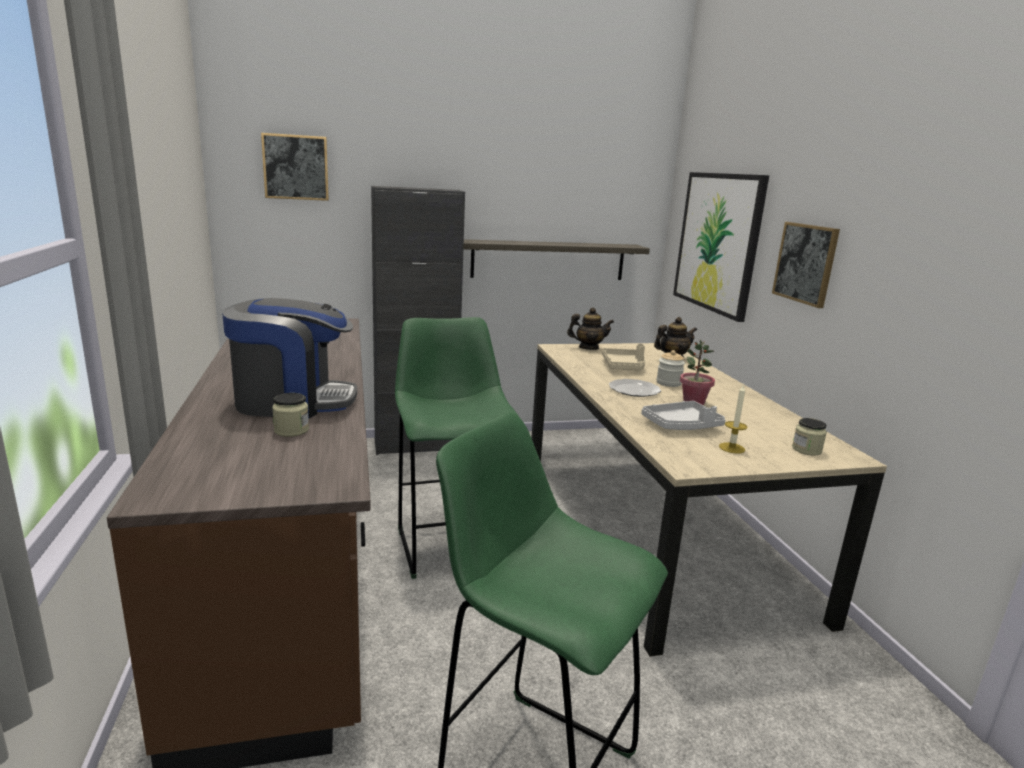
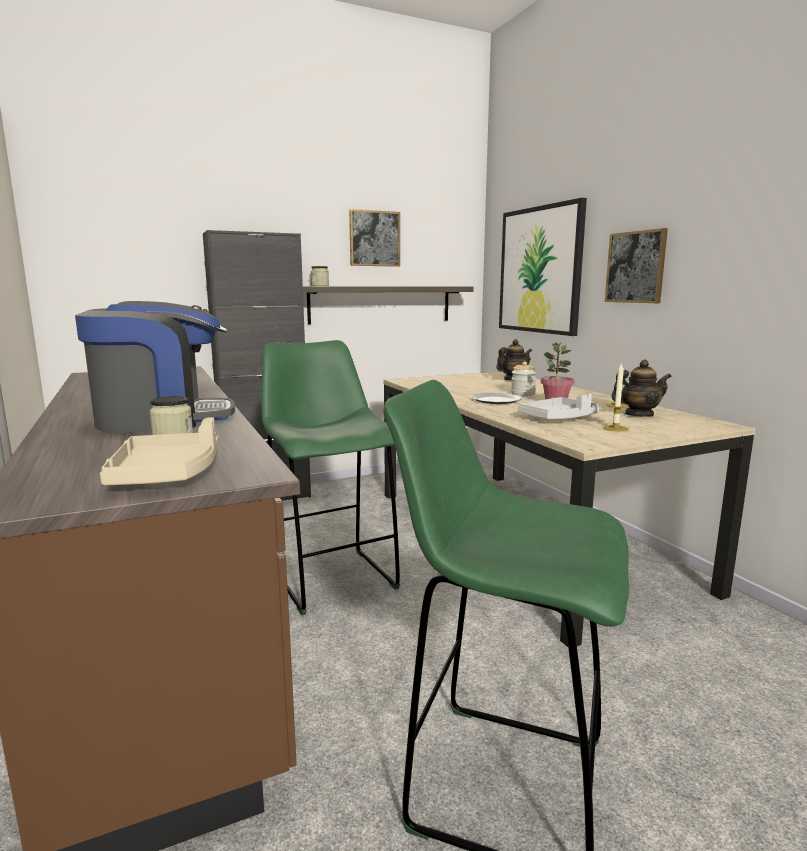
camera: 10 degrees left, 5 degrees down
(296, 167) = (121, 216): picture -> picture (374, 238)
(588, 348) = (433, 378): teapot -> teapot (638, 415)
(624, 366) = (474, 387): beige tray -> beige tray (168, 474)
(806, 450) = (680, 424): jar -> jar (320, 286)

